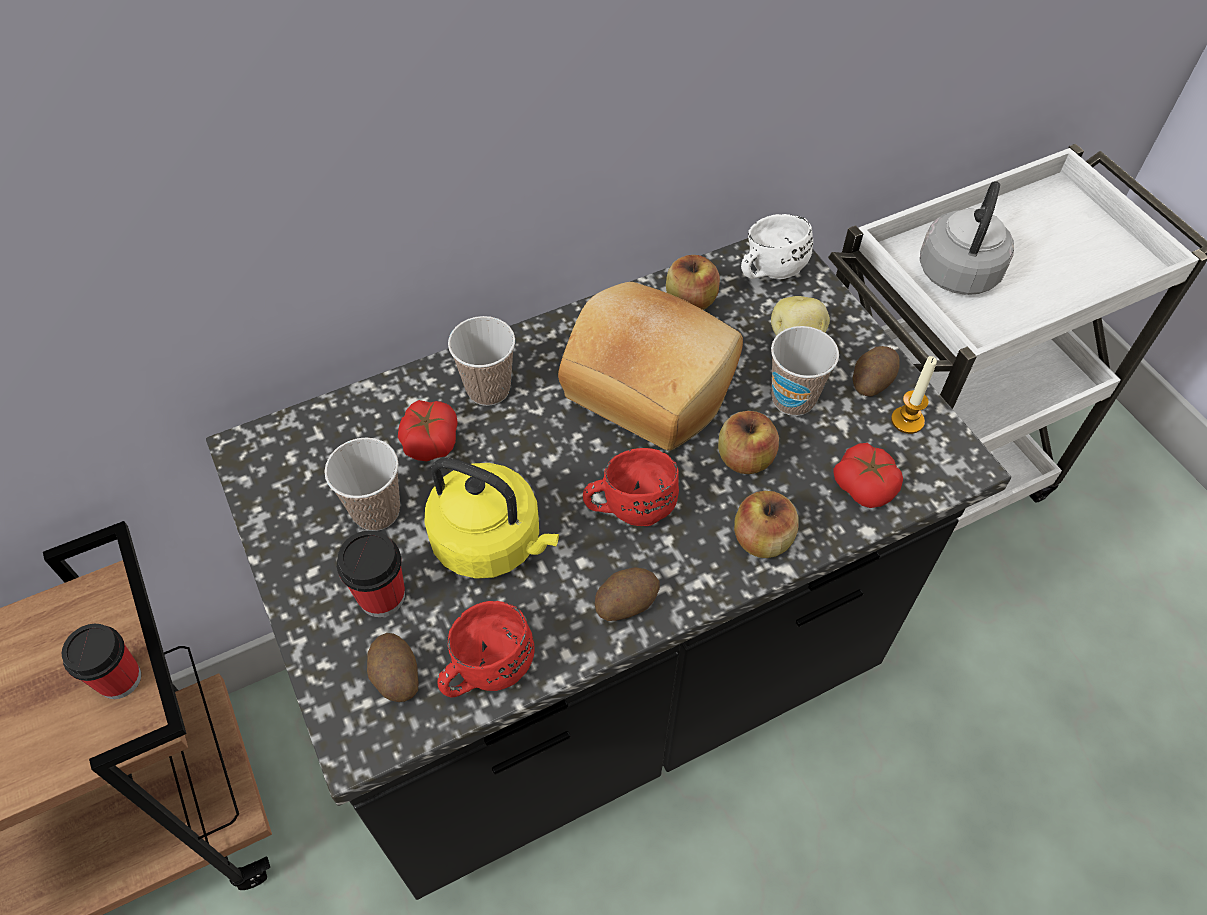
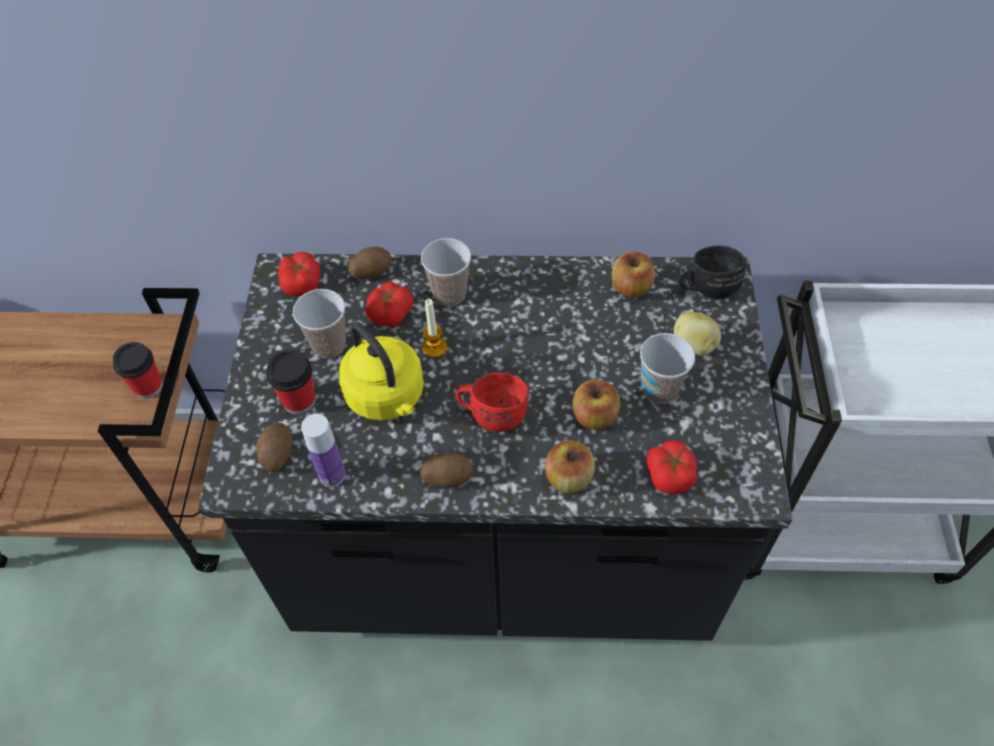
camera: 30 degrees right, 0 degrees up
(291, 450) = (302, 282): none -> tomato
(484, 668) = (332, 475): red mug -> bottle
(652, 382) = (564, 335): bread -> none
(767, 270) = (705, 287): white mug -> black mug
(871, 381) = (729, 401): potato -> potato (371, 271)
(907, 420) = (737, 442): candle -> candle (434, 347)
(959, 269) = (885, 348): grey kettle -> none

